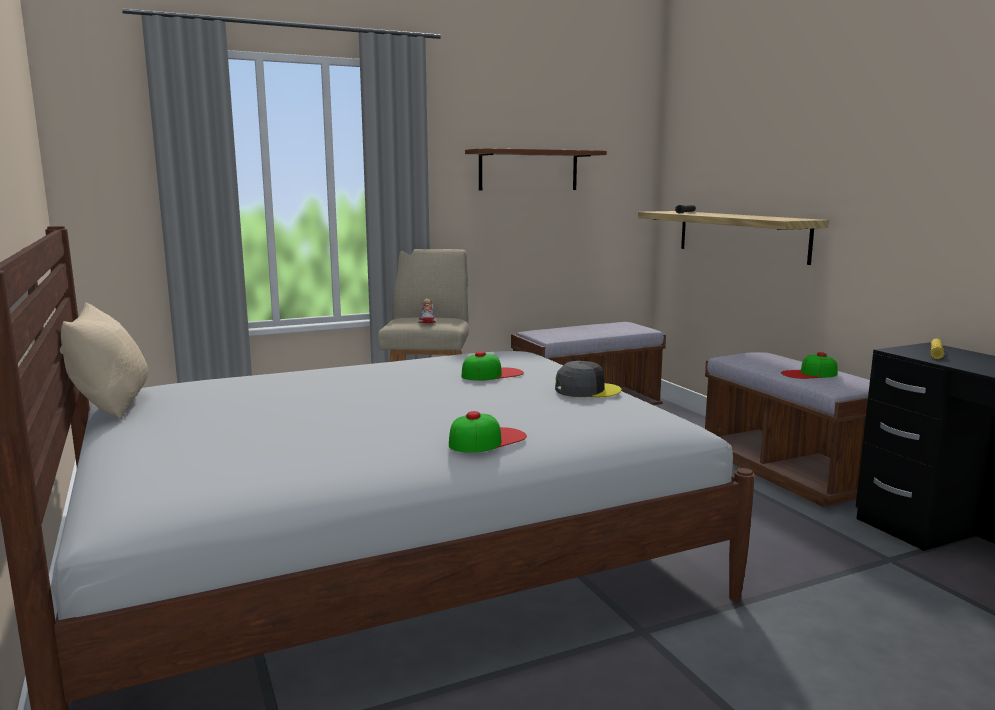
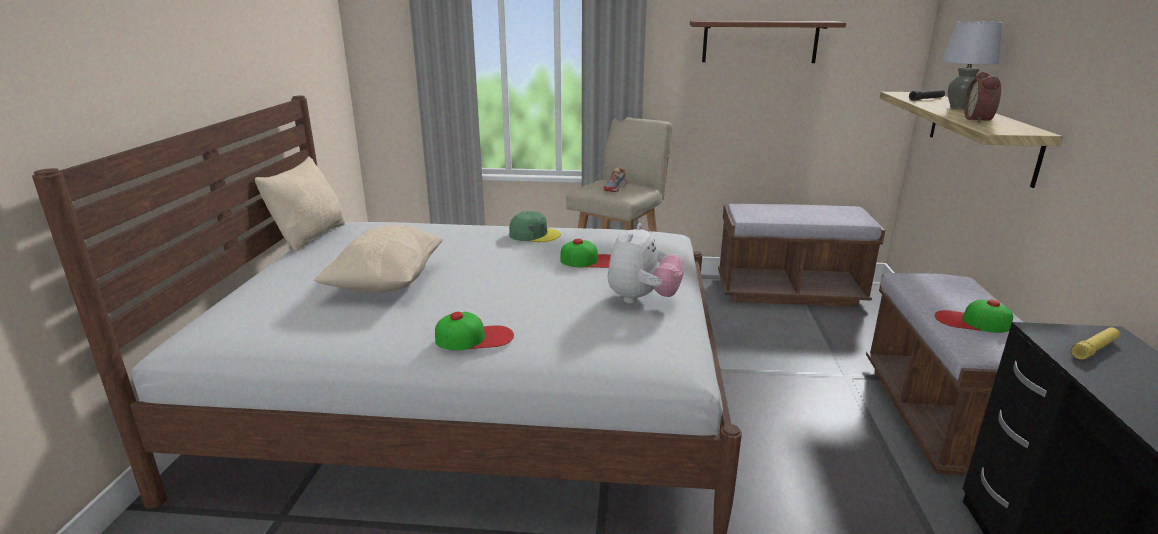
camera: 30 degrees right, 10 degrees up
(307, 421) = (386, 283): none -> beige pillow
(399, 365) = (534, 235): none -> green cap
(586, 390) = (642, 299): grey cap -> plush toy
(723, 214) = (960, 107): none -> grey table lamp
(757, 217) = (980, 120): none -> alarm clock

